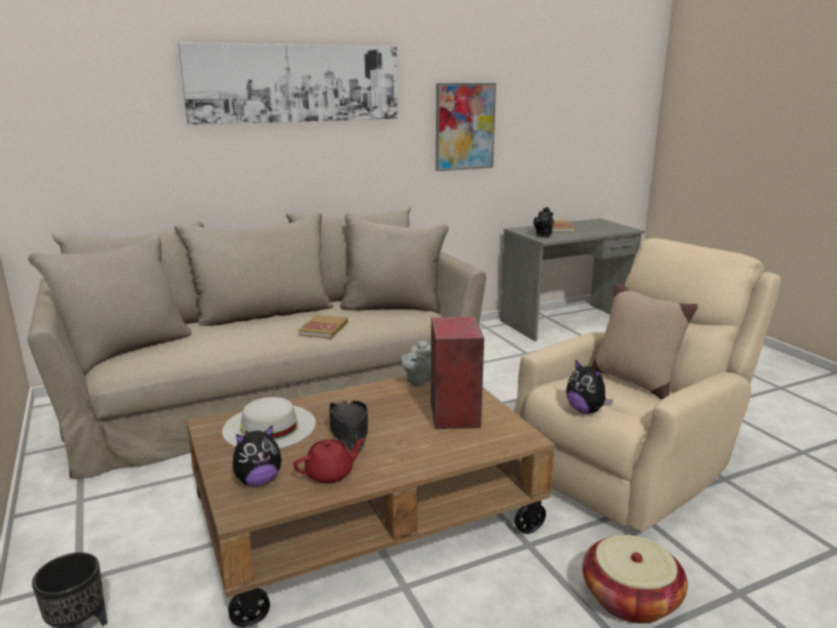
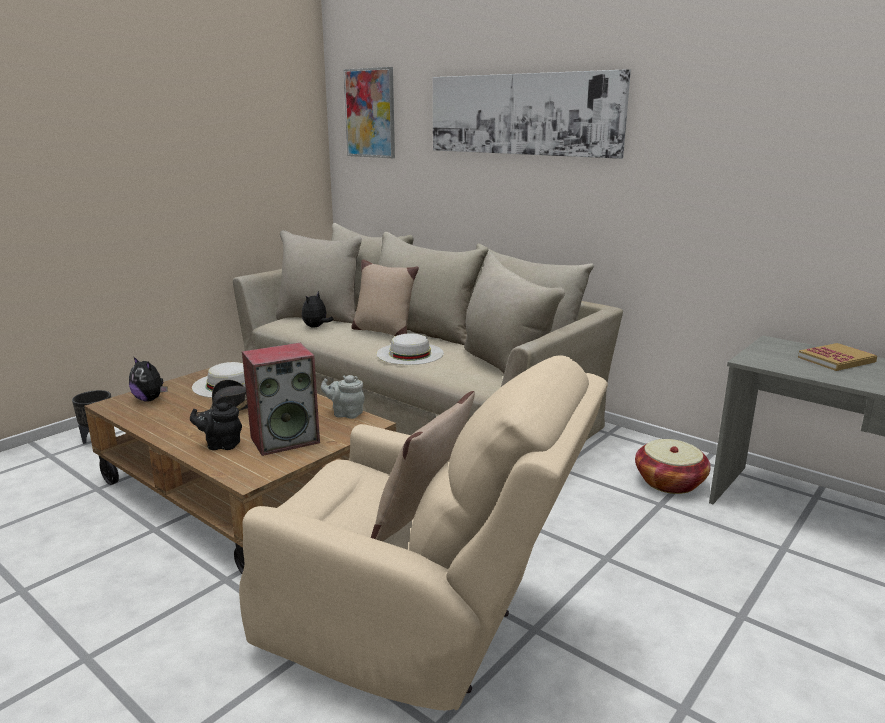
camera: 65 degrees right, 0 degrees up
(243, 328) = (383, 332): none -> beige pillow
(324, 329) = (410, 353): book -> white hat
(330, 474) = (164, 417): red teapot -> none
(464, 126) = (720, 177): picture -> picture (370, 113)
(543, 236) = (767, 357): black teapot -> black teapot (221, 445)
(585, 410) = (304, 494): plush toy -> plush toy (316, 327)
(630, 598) = (152, 656): basket -> basket (669, 482)

